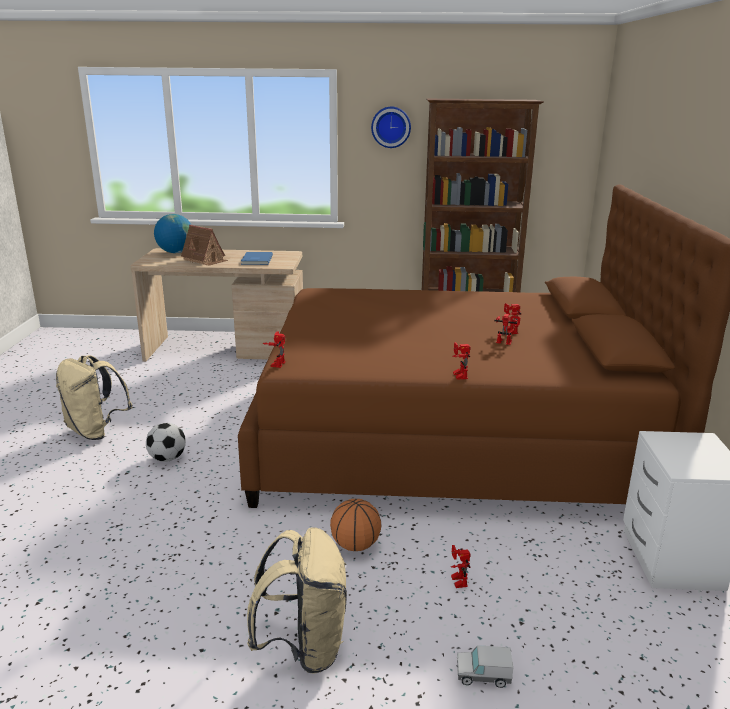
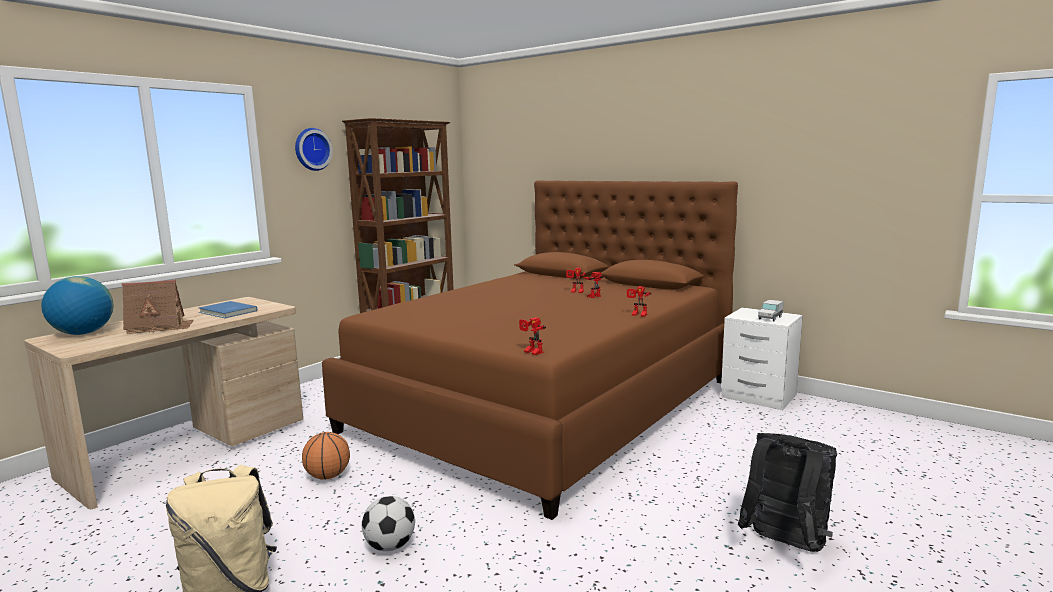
camera: 55 degrees left, 10 degrees down
(304, 647) = (784, 546): beige backpack -> black backpack
(355, 545) = (662, 485): basketball -> basketball (328, 476)
(456, 580) = (737, 461): toy robot -> none
(483, 676) = (844, 485): toy truck -> toy truck (770, 318)

